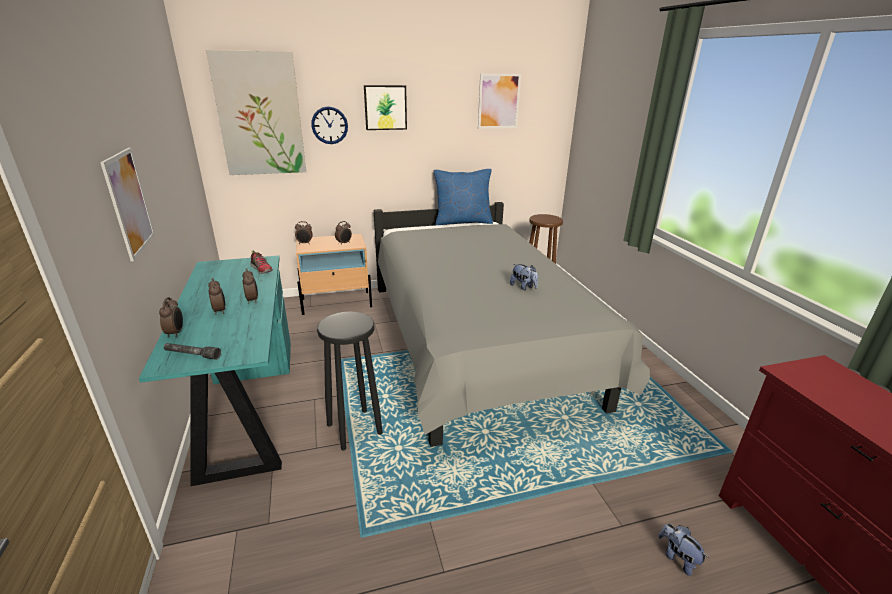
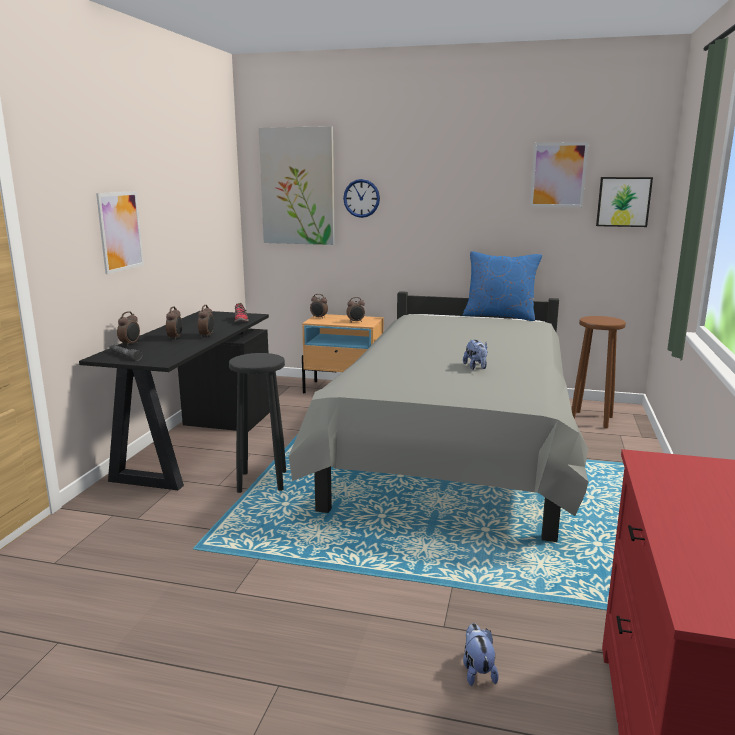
camera: 30 degrees right, 10 degrees down
(247, 403) = (195, 443): turquoise desk -> black desk
(385, 107) = (420, 181): picture -> picture (623, 201)

